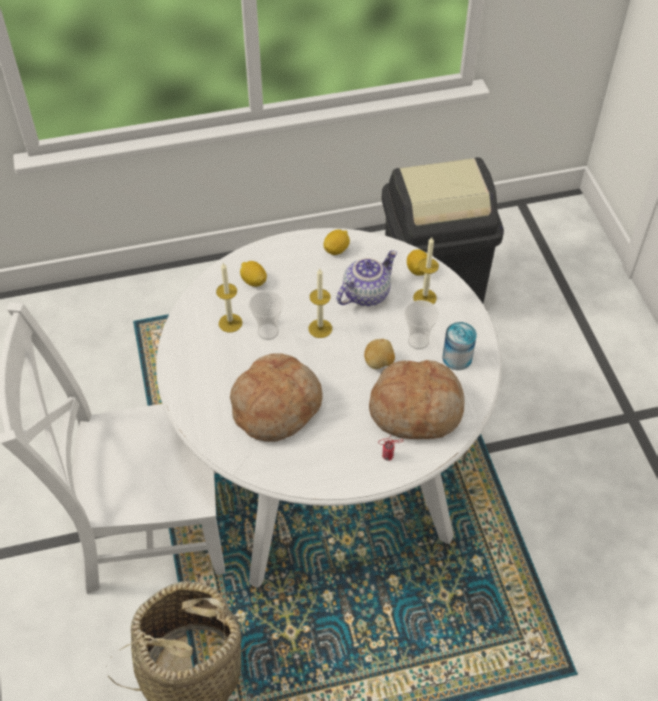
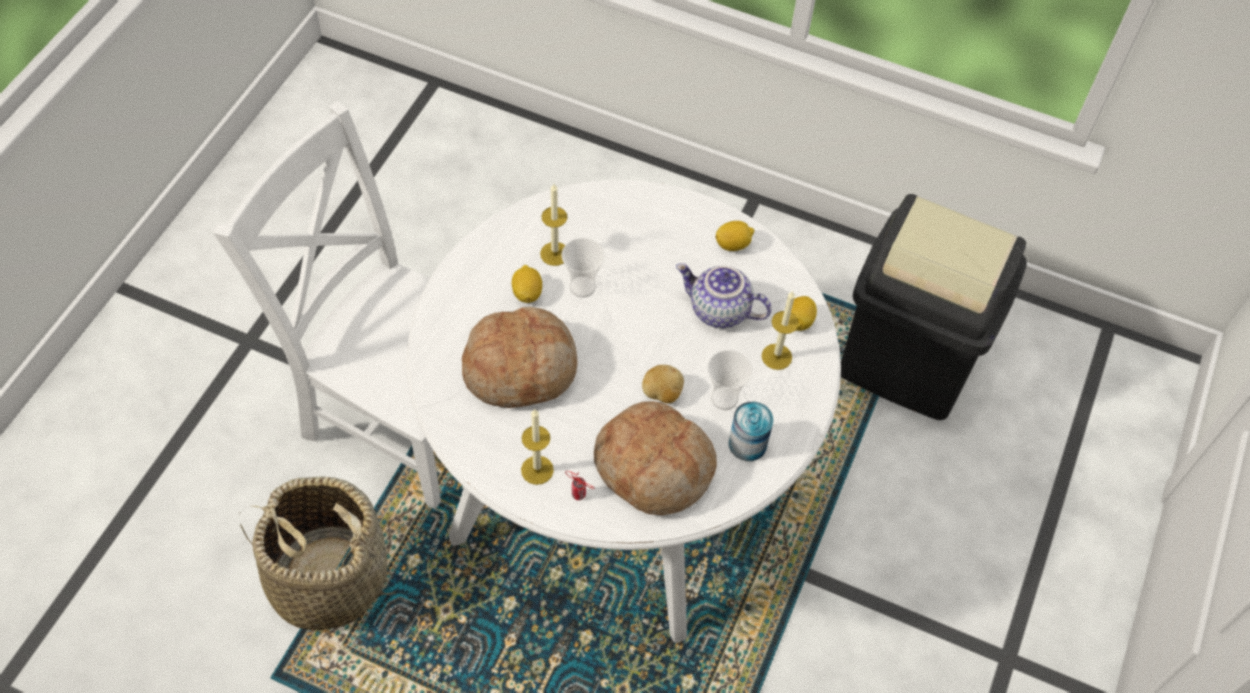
camera: 35 degrees right, 5 degrees up
(253, 281) = (617, 225): lemon -> lemon (527, 293)
(320, 328) = (637, 318): candle -> candle (537, 470)
(365, 293) = (718, 311): teapot -> teapot turned 150 degrees counterclockwise

